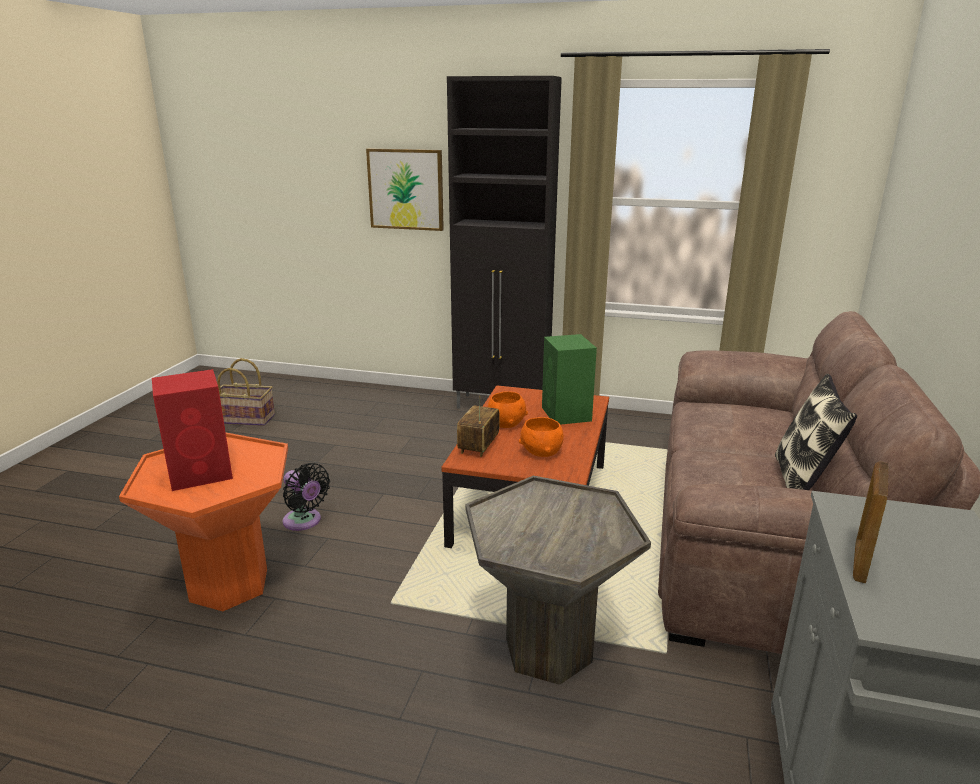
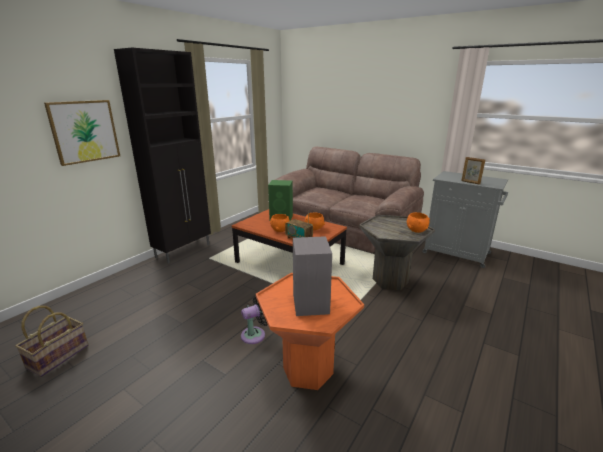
camera: 70 degrees left, 0 degrees up
(202, 473) = (310, 303): red speaker -> grey speaker
(561, 556) = (416, 230): none -> orange bowl
(802, 481) = (369, 196): pillow -> none

